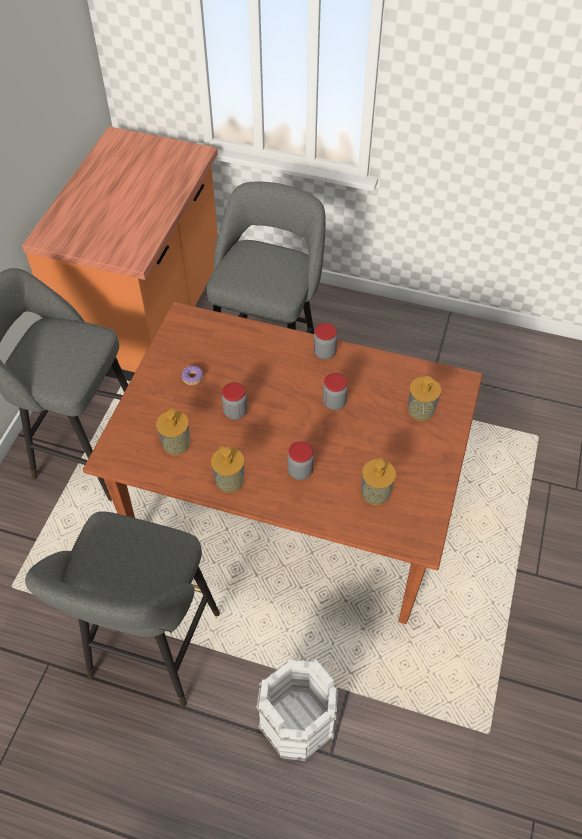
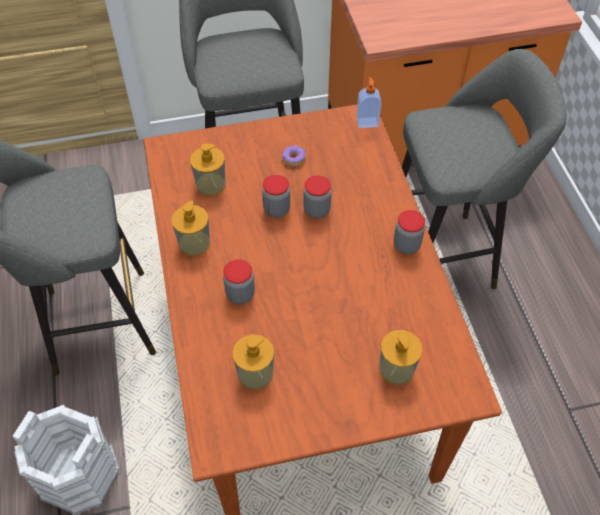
camera: 60 degrees right, 0 degrees up
(191, 316) = (367, 122): none -> soap dispenser
(334, 402) = (346, 284): jar -> jar (317, 210)

